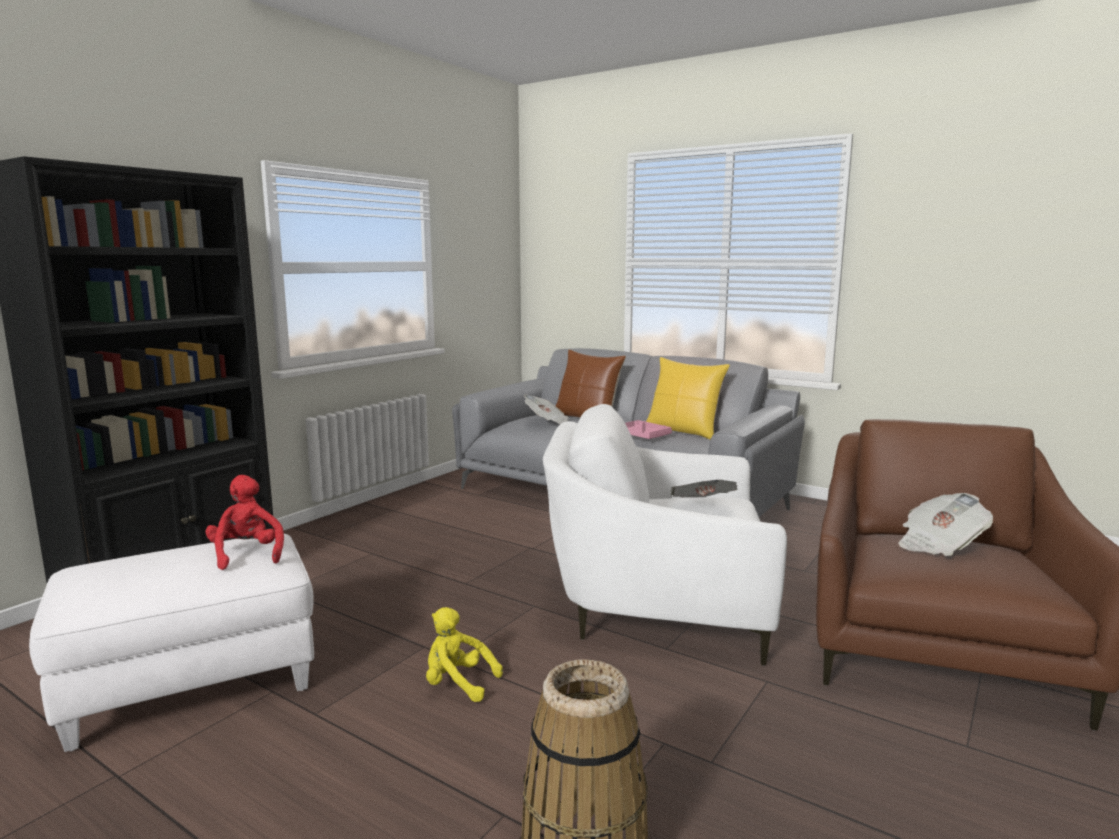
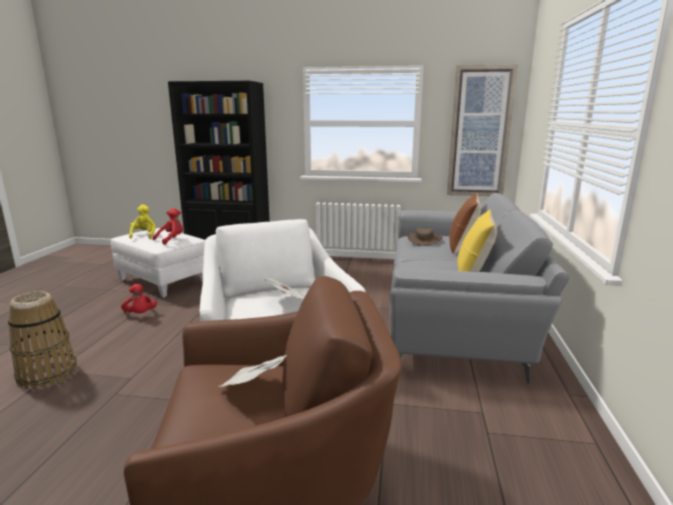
camera: 65 degrees right, 5 degrees up
(371, 725) = (140, 314): none -> red plush toy
(458, 684) = (174, 322): yellow plush toy -> yellow plush toy (144, 235)
(488, 277) = (479, 133): none -> picture
(547, 423) = (424, 240): newspaper -> brown hat
(643, 436) = (430, 265): pink tray -> none

